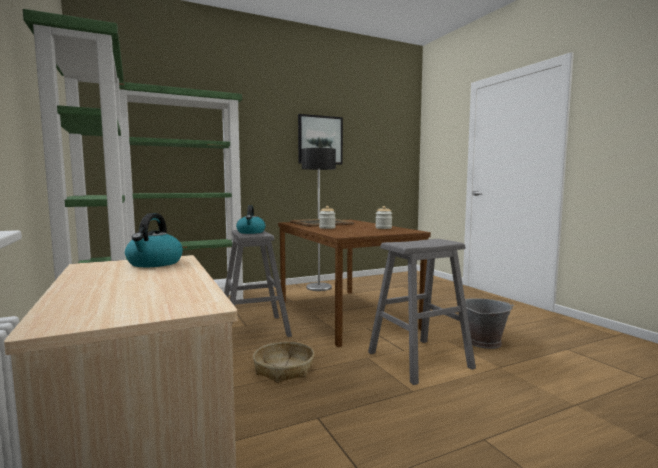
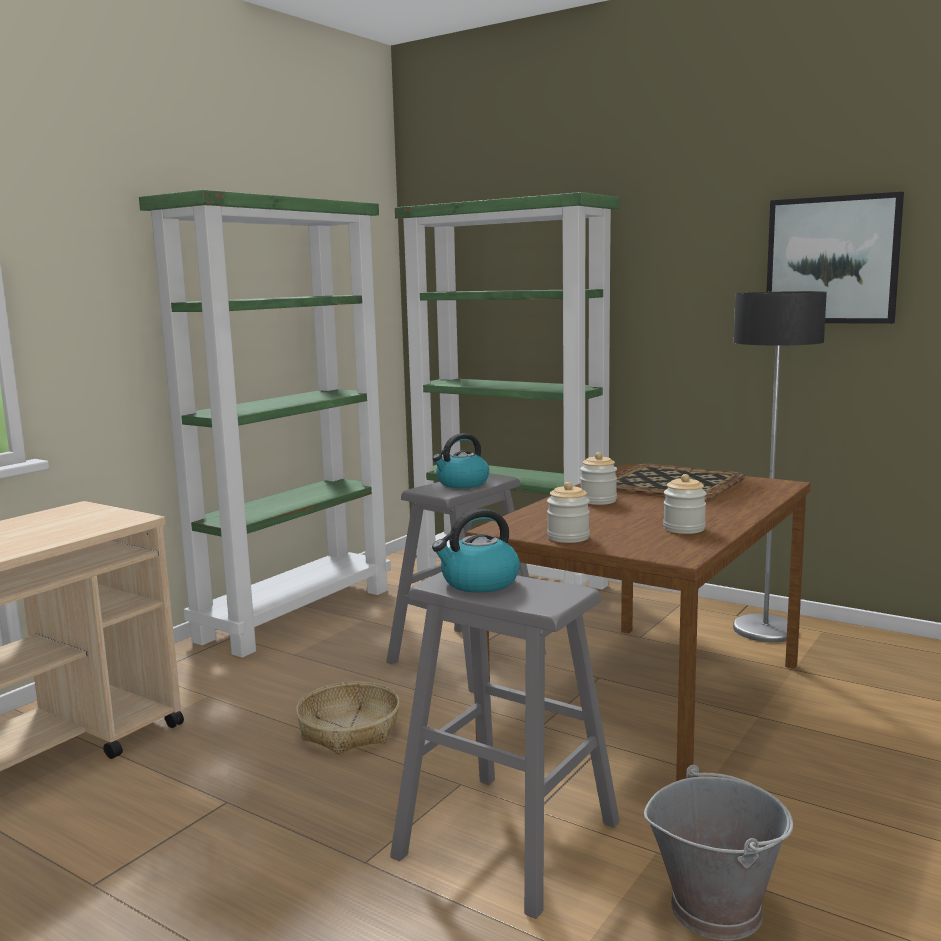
camera: 60 degrees right, 5 degrees up
(154, 263) = (97, 520): kettle -> kettle (479, 583)
(371, 233) = (568, 537): none -> jar

